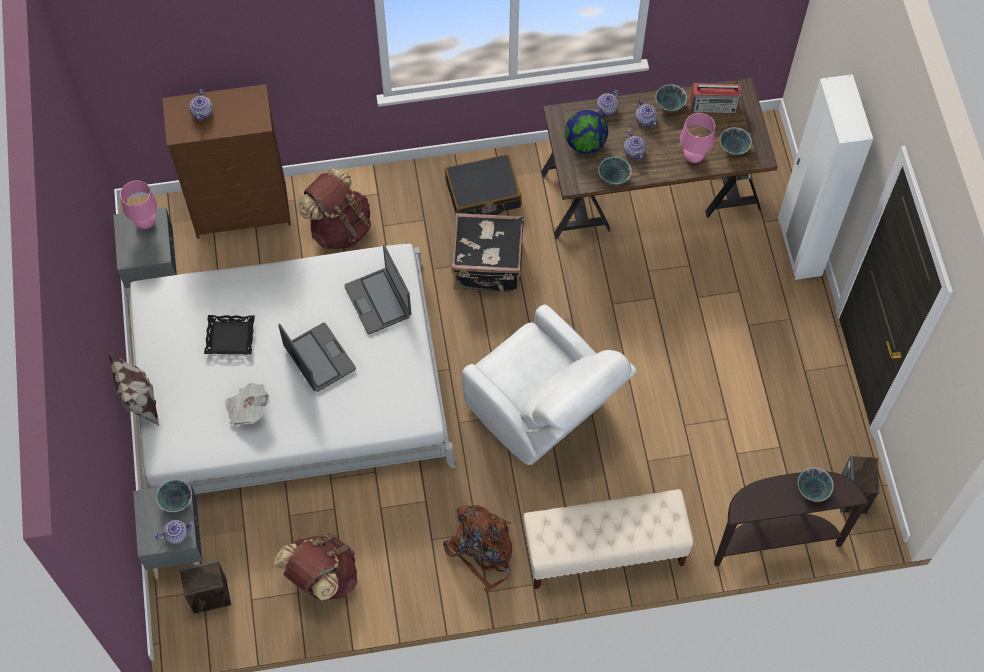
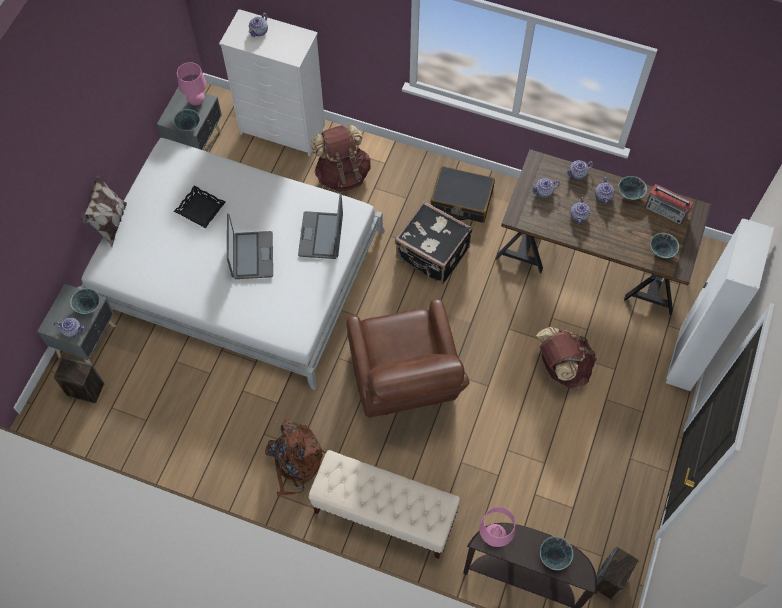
camera: 30 degrees right, 0 degrees up
(242, 211) = (283, 130): brown dresser -> white dresser
(247, 409) = (179, 266): newspaper -> none
(322, 578) = (169, 419): brown backpack -> brown backpack (562, 367)
(543, 412) = (404, 383): white armchair -> brown armchair
(585, 143) = (544, 192): globe -> teapot
(613, 177) = (550, 228): bowl -> bowl (188, 126)
(693, 157) = (624, 242): pink table lamp -> pink table lamp (494, 537)

